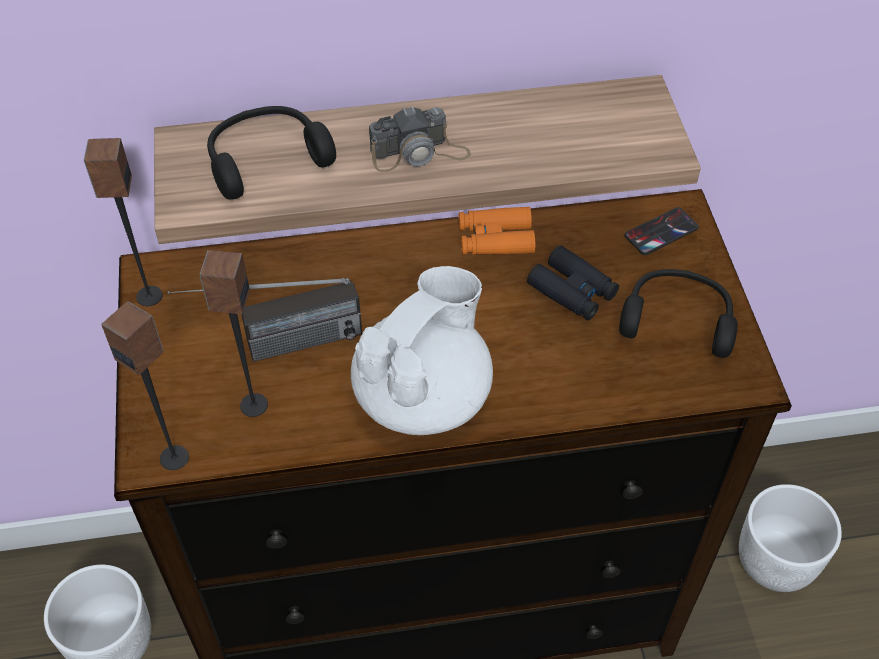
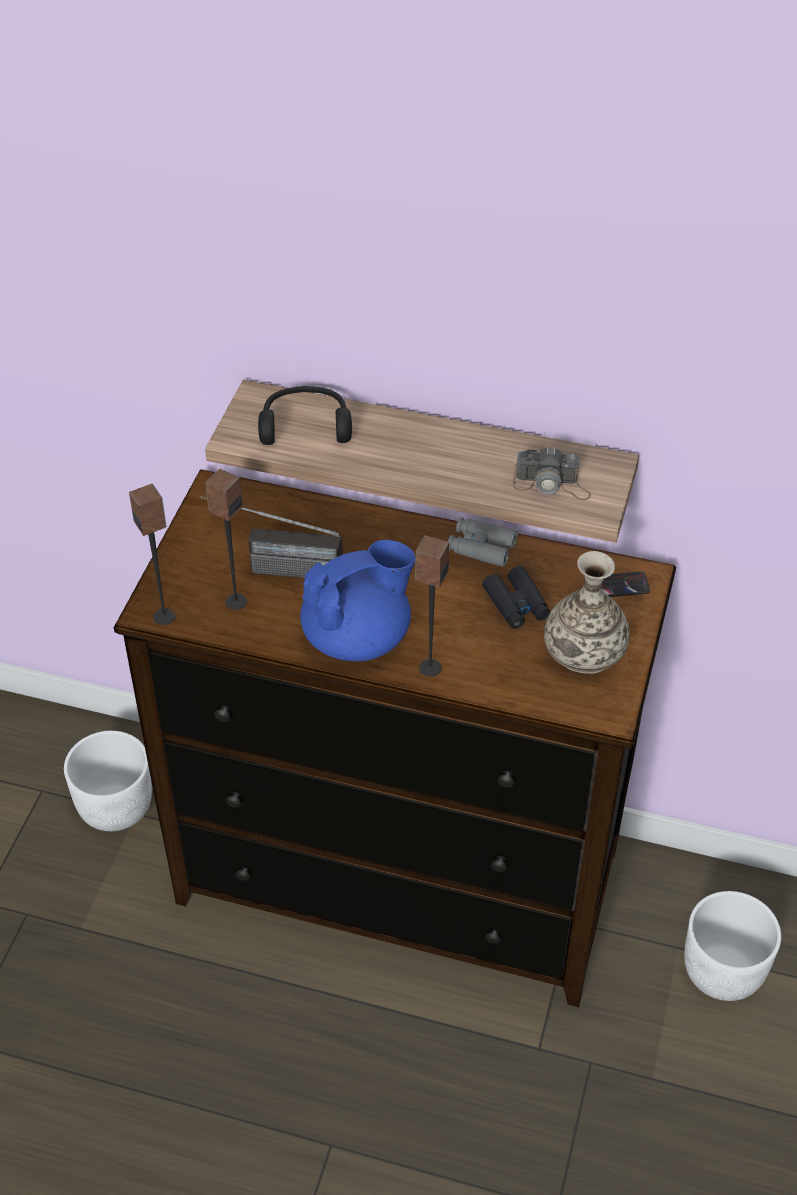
camera: 25 degrees right, 5 degrees down
(148, 296) = (204, 504): speaker -> speaker (429, 667)
(419, 153) = (415, 454): camera -> camera (552, 485)
(424, 395) = (358, 637): white teapot -> blue teapot
(495, 239) = (481, 547): orange binoculars -> grey binoculars
(677, 320) = (584, 652): black headphones -> vase

